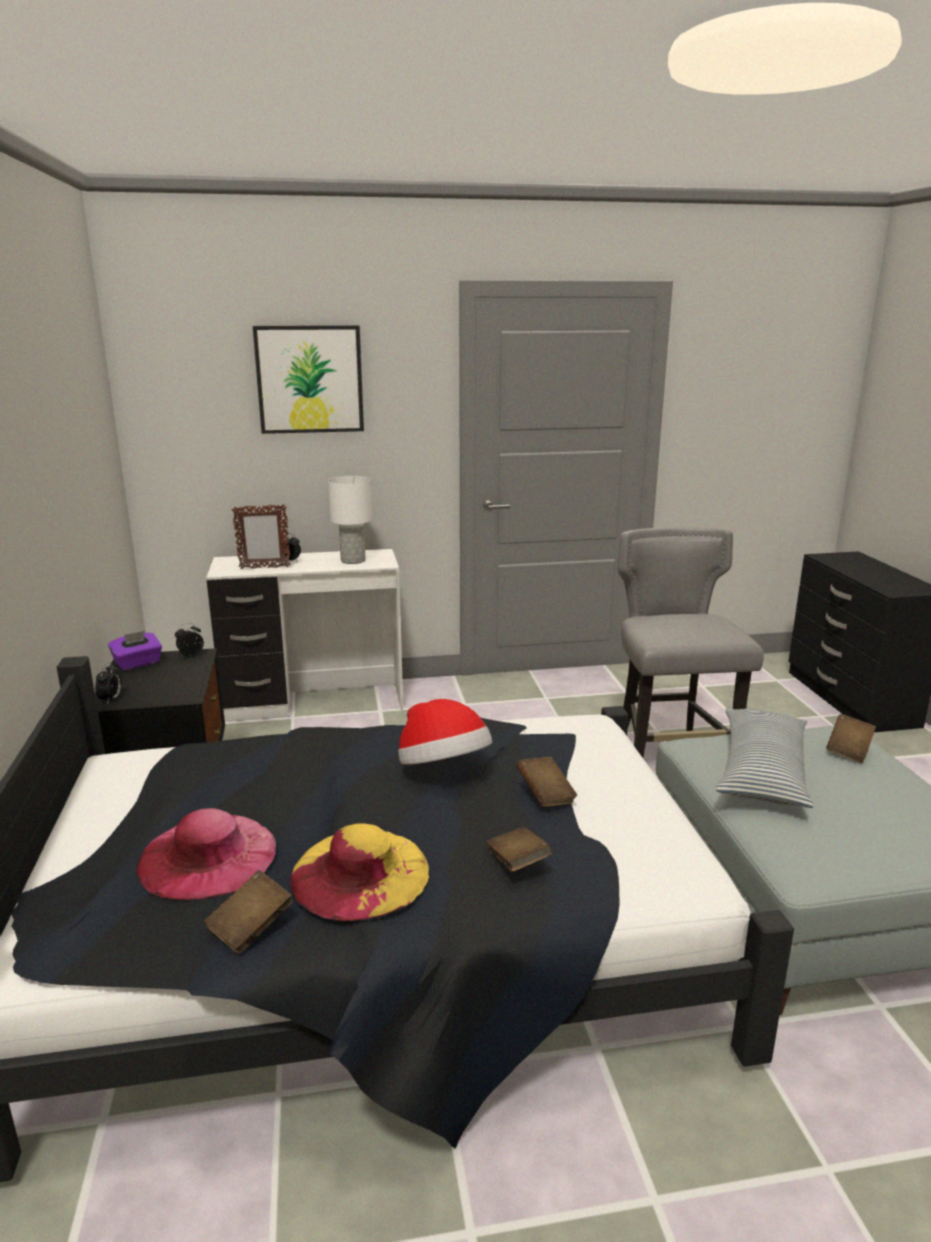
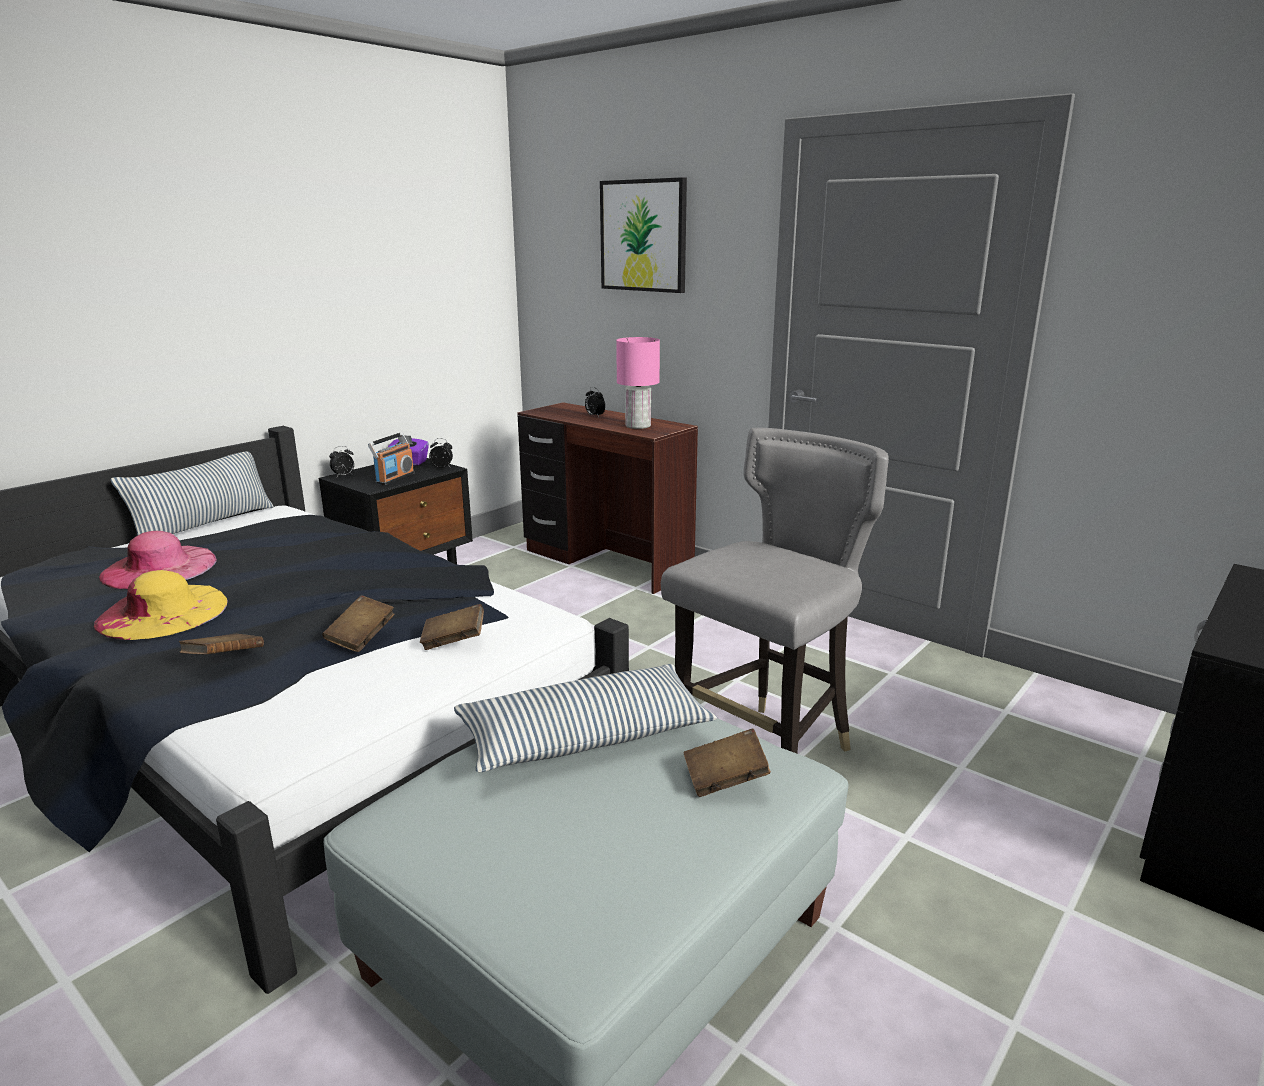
camera: 50 degrees right, 0 degrees up
(79, 810) = (205, 525): none -> pillow
(176, 681) = (394, 478): none -> radio
(251, 927) = (77, 607): brown book -> brown book (453, 641)
(264, 568) = (566, 415): picture frame -> none
(314, 702) = (606, 562): white desk -> brown desk
(352, 560) = (638, 425): white table lamp -> pink table lamp
(443, 769) = (359, 589): hat -> none

